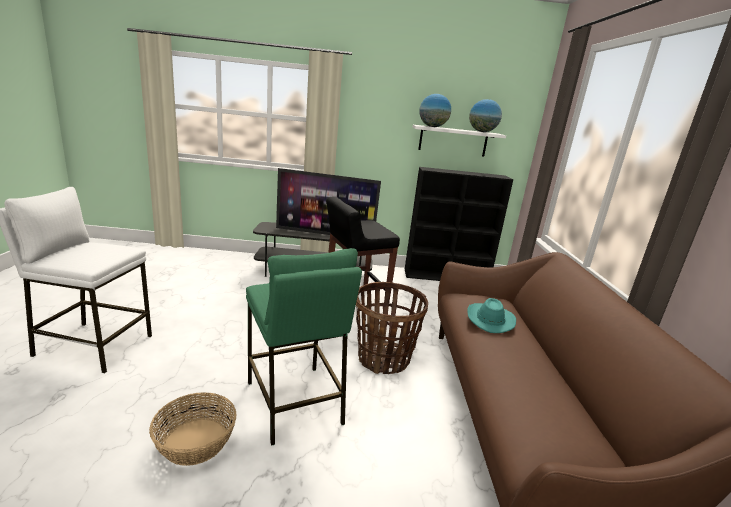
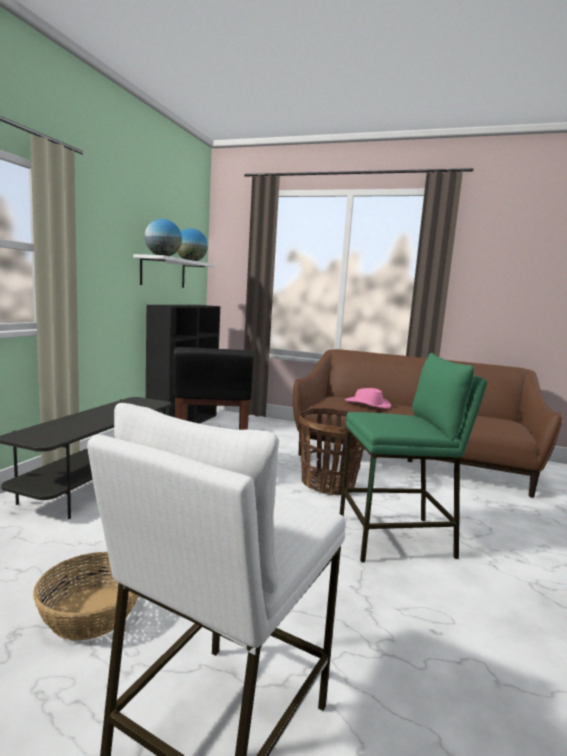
camera: 70 degrees left, 10 degrees down
(195, 442) = (465, 605): basket -> basket (91, 613)
(325, 234) = (113, 414): television -> none
(489, 319) = (367, 404): turquoise hat -> pink hat

